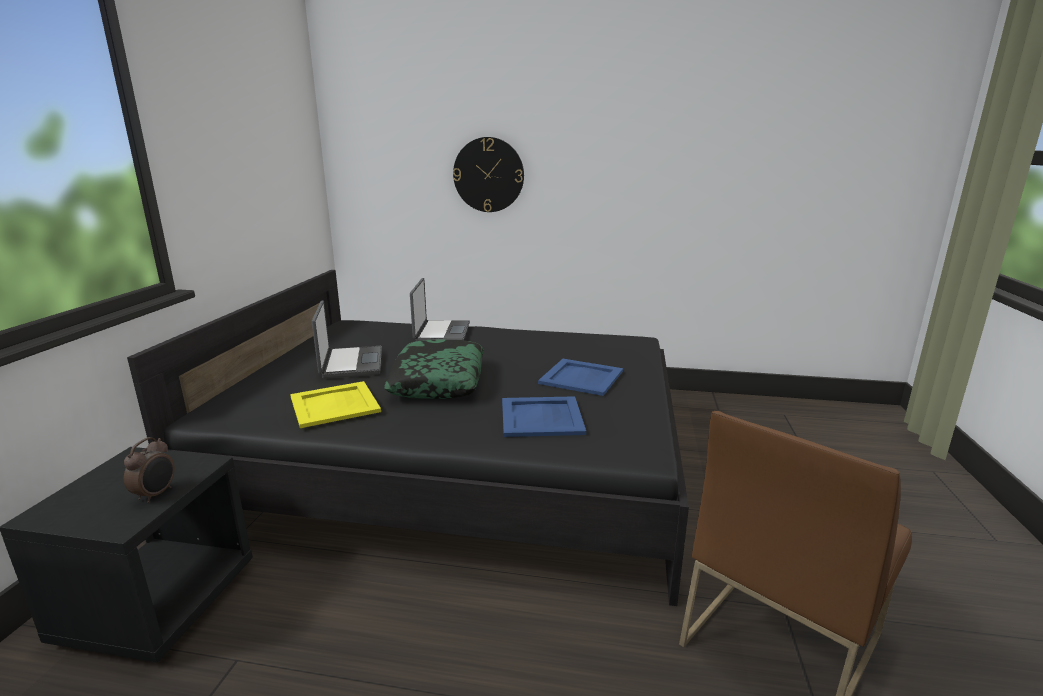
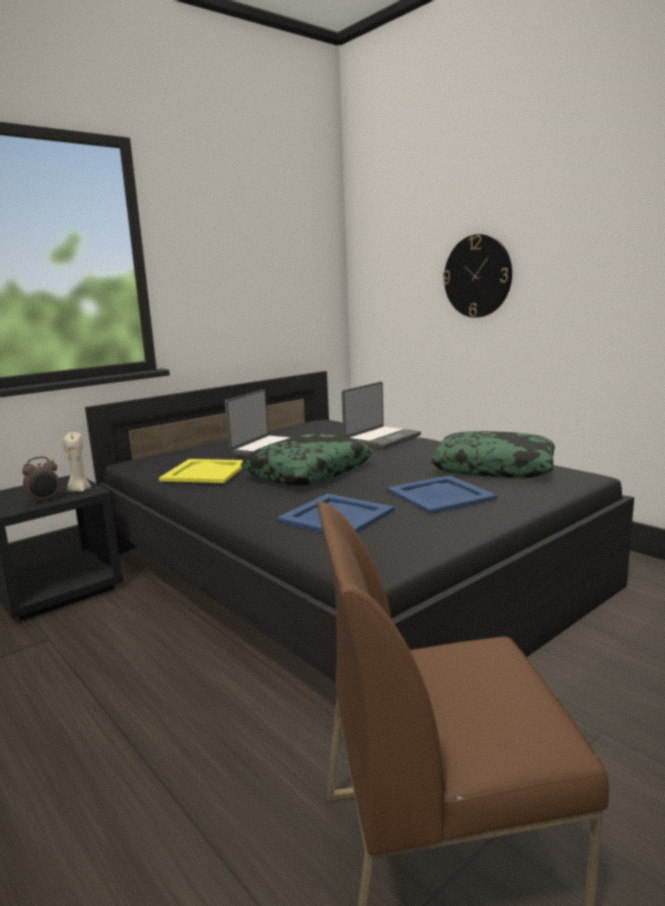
camera: 40 degrees right, 5 degrees down
(183, 467) = (79, 490): none -> beige candle
(574, 344) = (494, 467): none -> pillow

